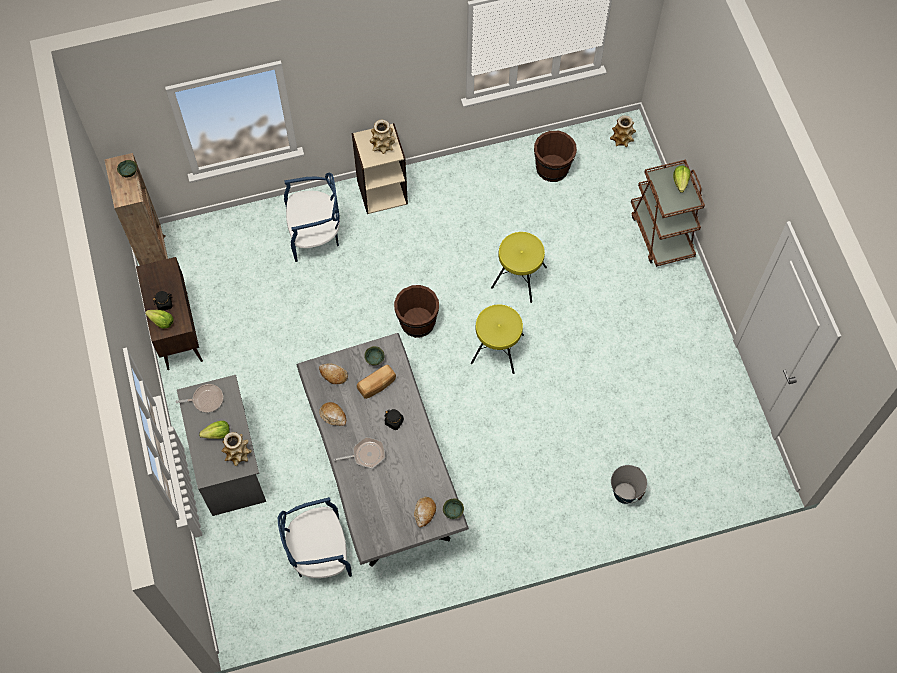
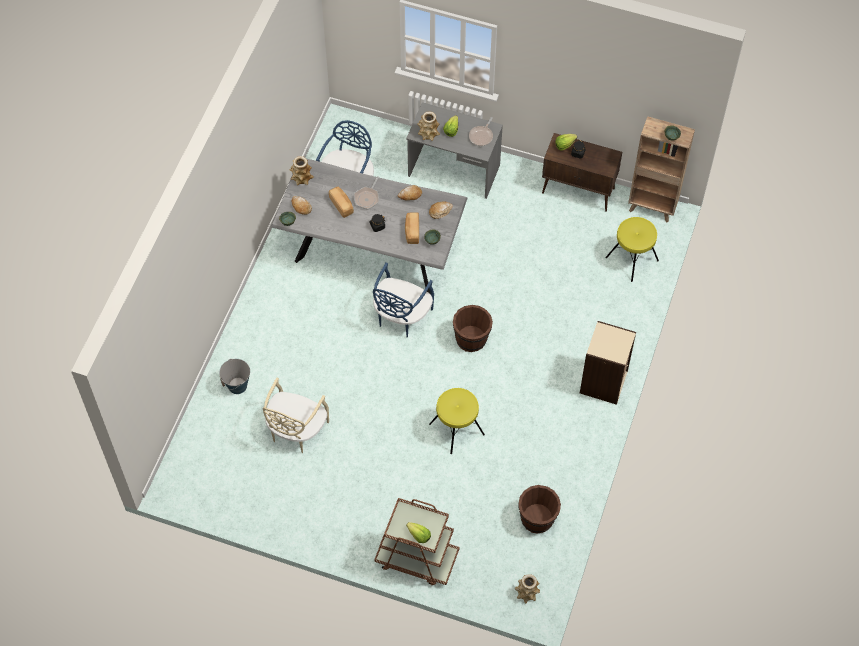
camera: 125 degrees right, 5 degrees down
(315, 235) = (597, 316): blue chair -> blue chair (401, 316)
(382, 145) = (609, 346): vase -> vase (301, 178)
(393, 473) = (342, 205): none -> bread
(497, 348) = (409, 376): yellow stool -> yellow stool (632, 259)
(627, 407) = (296, 430): none -> beige chair

